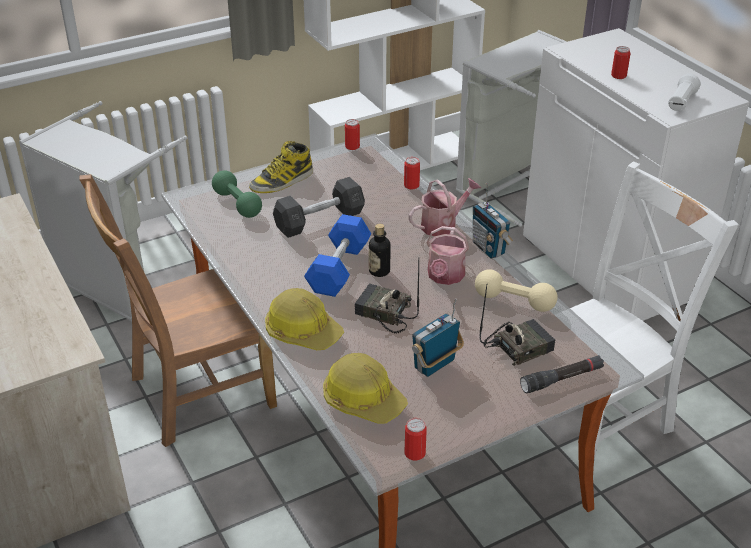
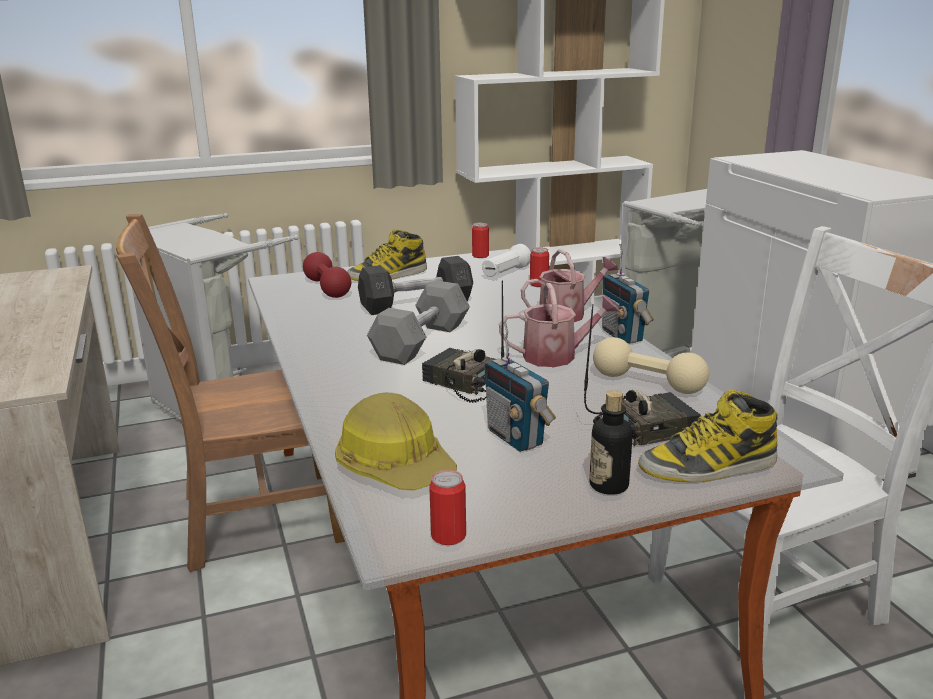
camera: 10 degrees right, 15 degrees down
(237, 204) = (327, 288): green dumbbell -> red dumbbell
(303, 331) = (346, 393): hard hat -> none
(339, 268) = (421, 342): blue dumbbell -> grey dumbbell
(379, 271) = (472, 347): bottle -> bottle (609, 485)
(435, 365) = (516, 437): radio -> radio turned 90 degrees counterclockwise
(445, 277) = (557, 356): watering can -> watering can turned 120 degrees counterclockwise
(562, 379) = (708, 467): black flashlight -> boot
(618, 76) = (802, 172): can -> none
(681, 102) = (885, 188): white flashlight -> white flashlight (505, 273)

